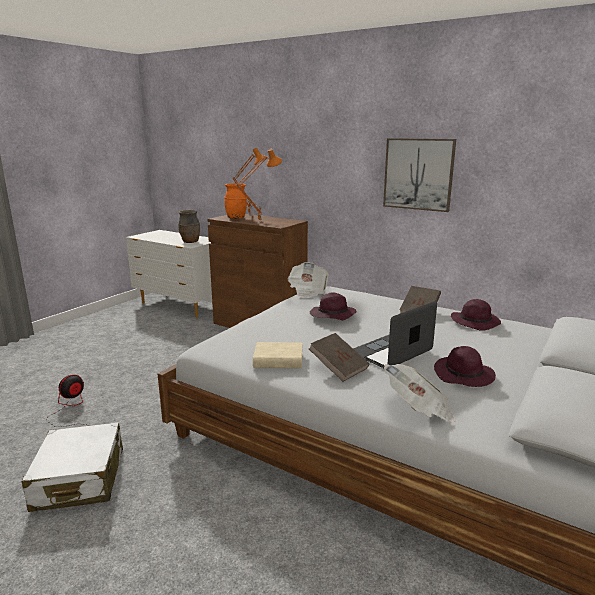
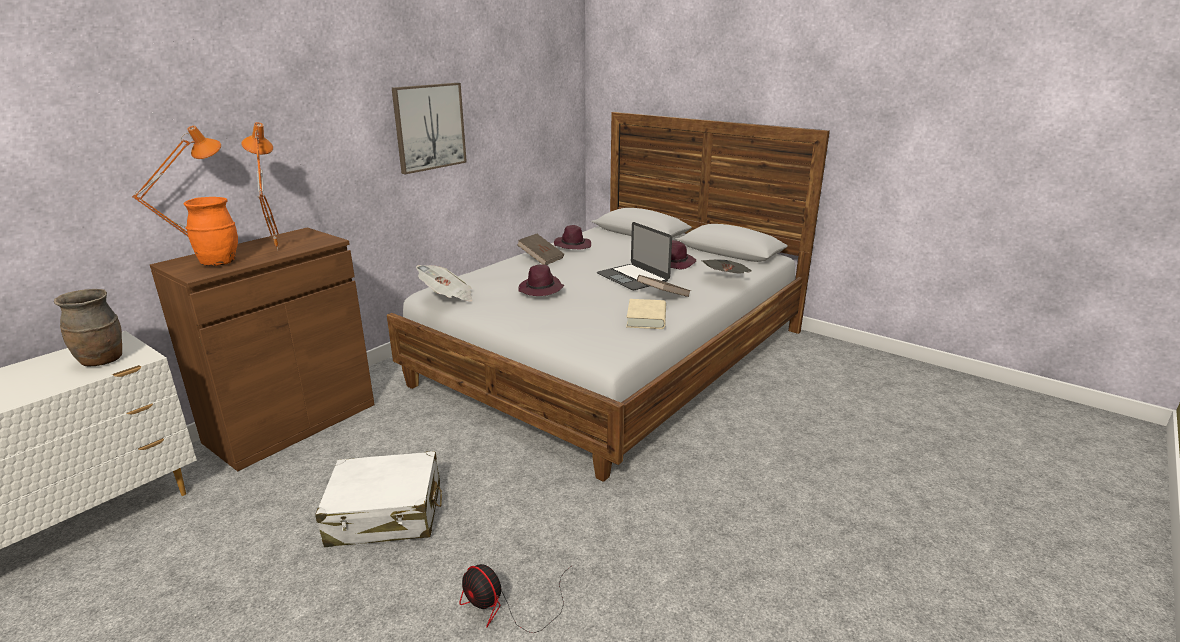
camera: 85 degrees left, 5 degrees up
(79, 479) = (688, 552): white suitcase -> white suitcase (385, 514)

